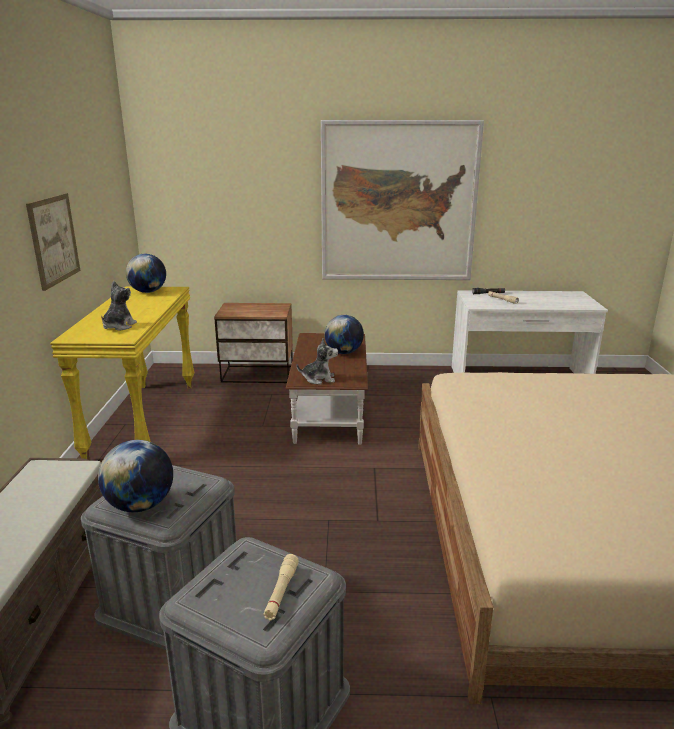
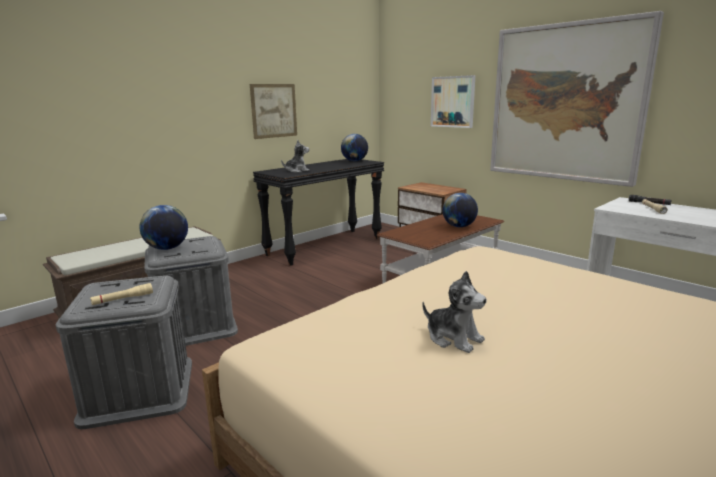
camera: 45 degrees right, 5 degrees down
(143, 420) = (324, 246): yellow console table -> black console table
(258, 200) = (452, 102): none -> picture
(319, 379) = (406, 235): plush toy -> plush toy (453, 338)

